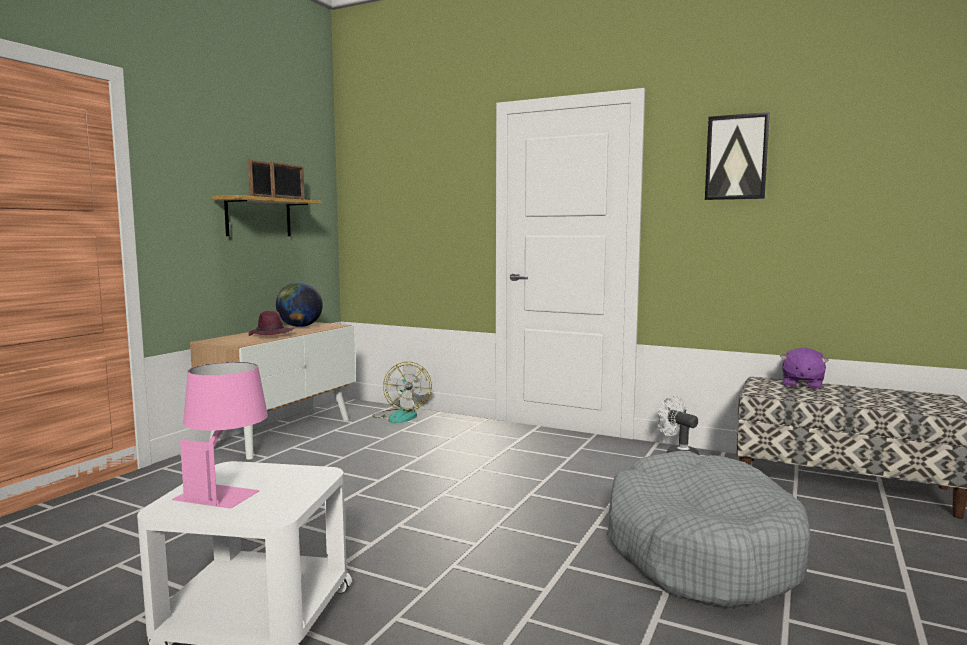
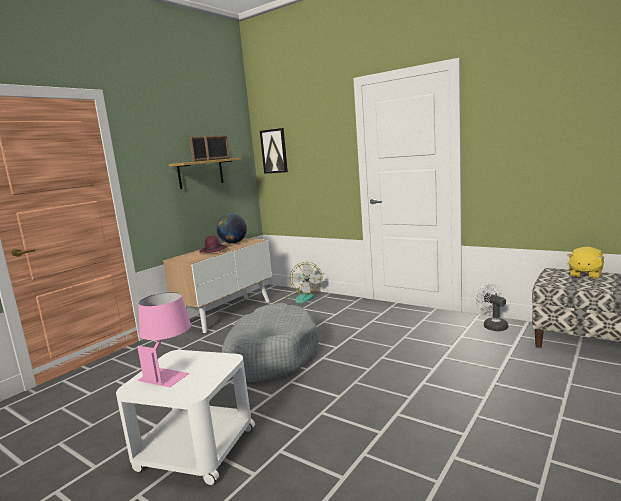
camera: 10 degrees right, 5 degrees up
(699, 550) = (494, 402): grey dog bed -> grey dog bed (270, 355)
(736, 157) = (531, 105): picture -> picture (274, 151)
(801, 385) = (584, 274): purple plush toy -> yellow plush toy

